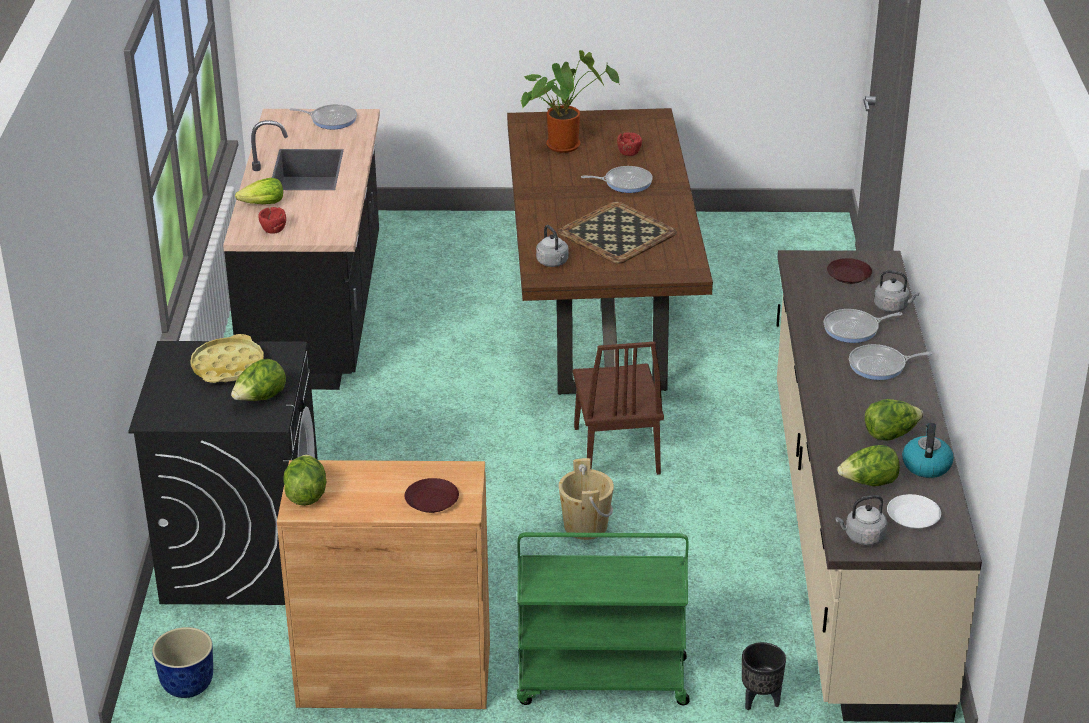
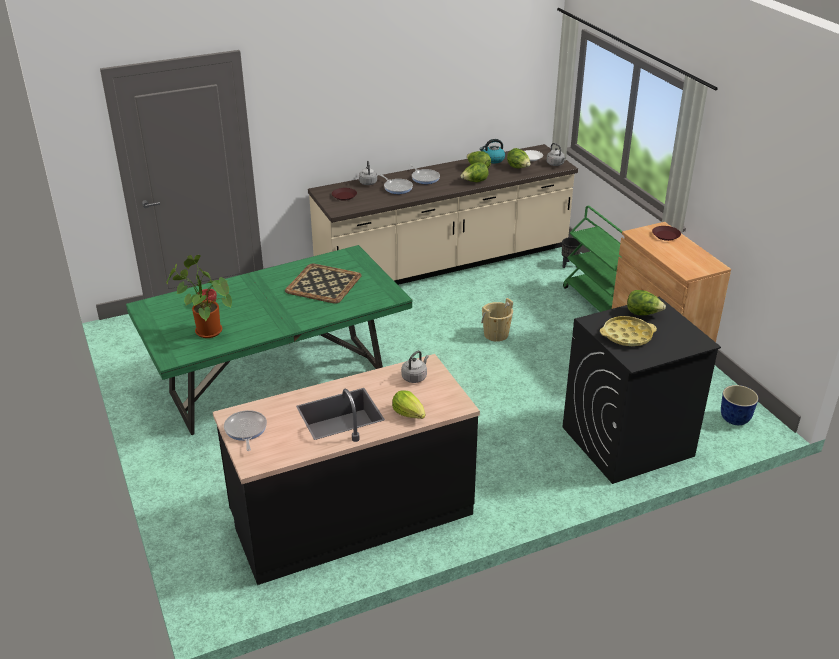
camera: 115 degrees left, 0 degrees up
(273, 229) = (441, 395): red bowl -> none
(306, 494) = (704, 267): lettuce -> lettuce (474, 182)
(553, 263) = (375, 296): grey kettle -> grey kettle (415, 377)
(599, 311) = (277, 384): brown dining table -> green dining table
(616, 450) = (423, 341): brown chair -> none
(625, 182) = (253, 296): frying pan -> none

